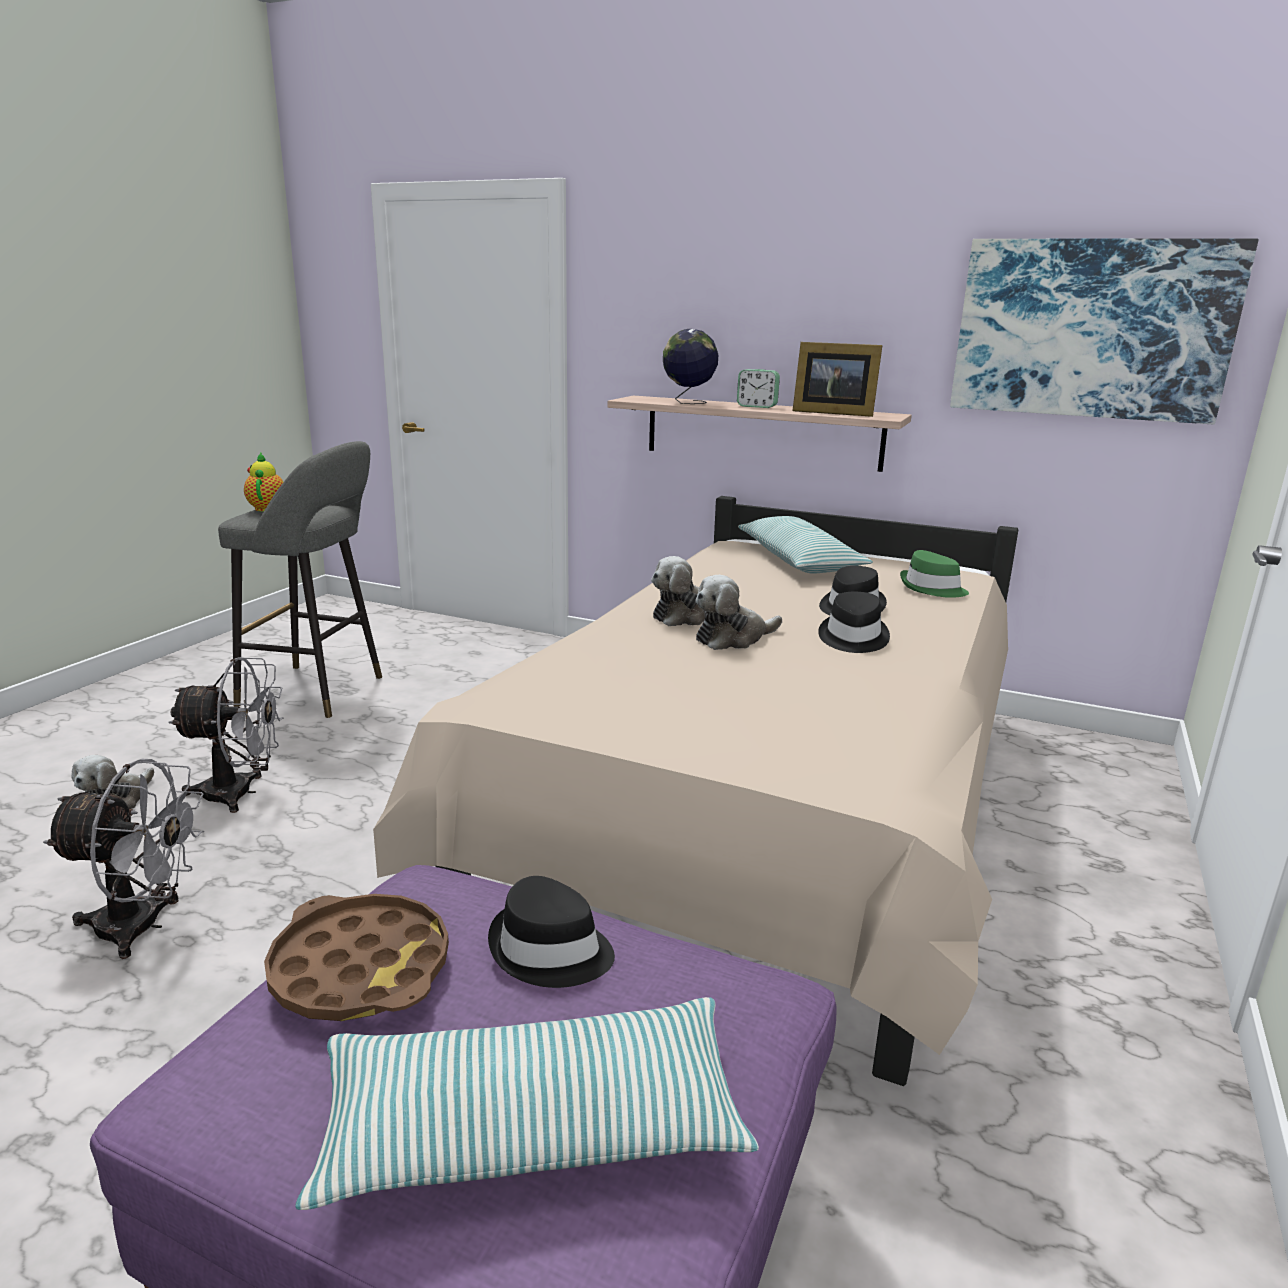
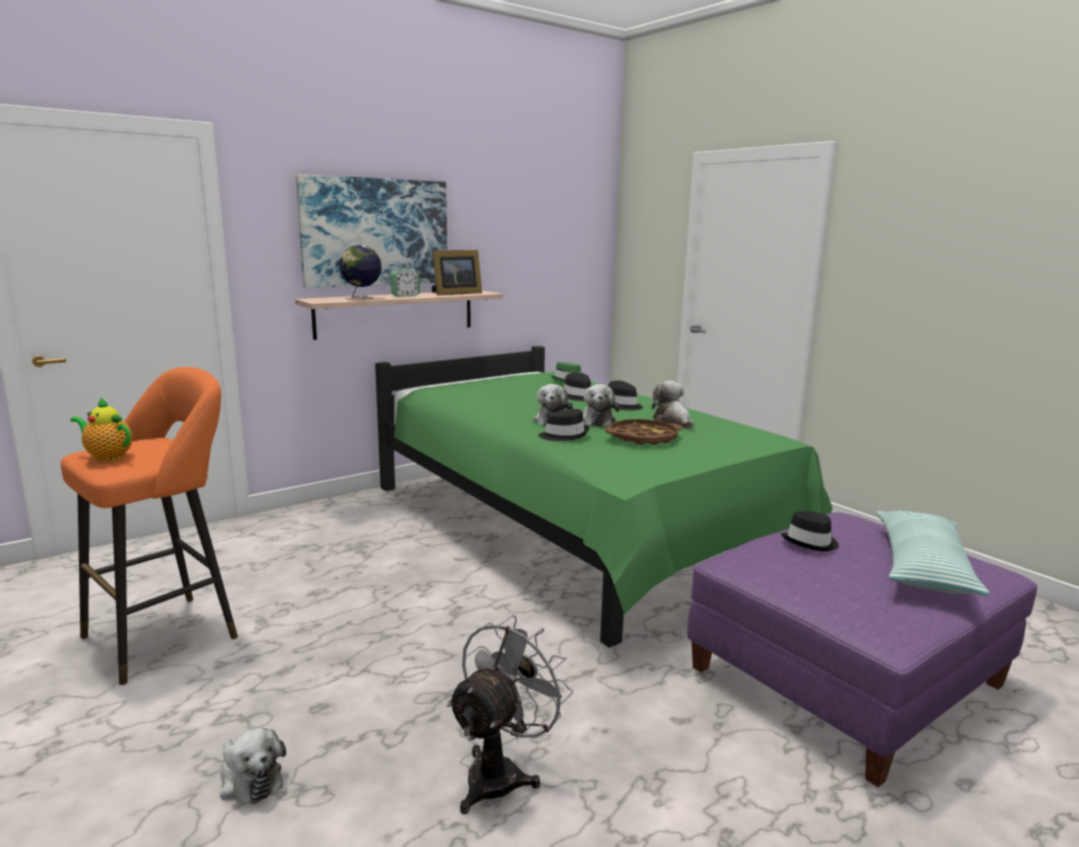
camera: 60 degrees left, 5 degrees down
(240, 793) = (326, 702): grey fan -> none
(319, 692) = (169, 634): grey stool -> orange stool
(360, 969) = (809, 582): brown tray -> brown tray (642, 438)
(624, 634) = (564, 435): none -> black hat
(765, 812) = (573, 529): beige bed -> green bed
(799, 561) = (487, 387): pillow -> none
(819, 684) = (672, 421): none -> plush toy
(1091, 329) = (554, 236): picture -> picture (375, 232)

